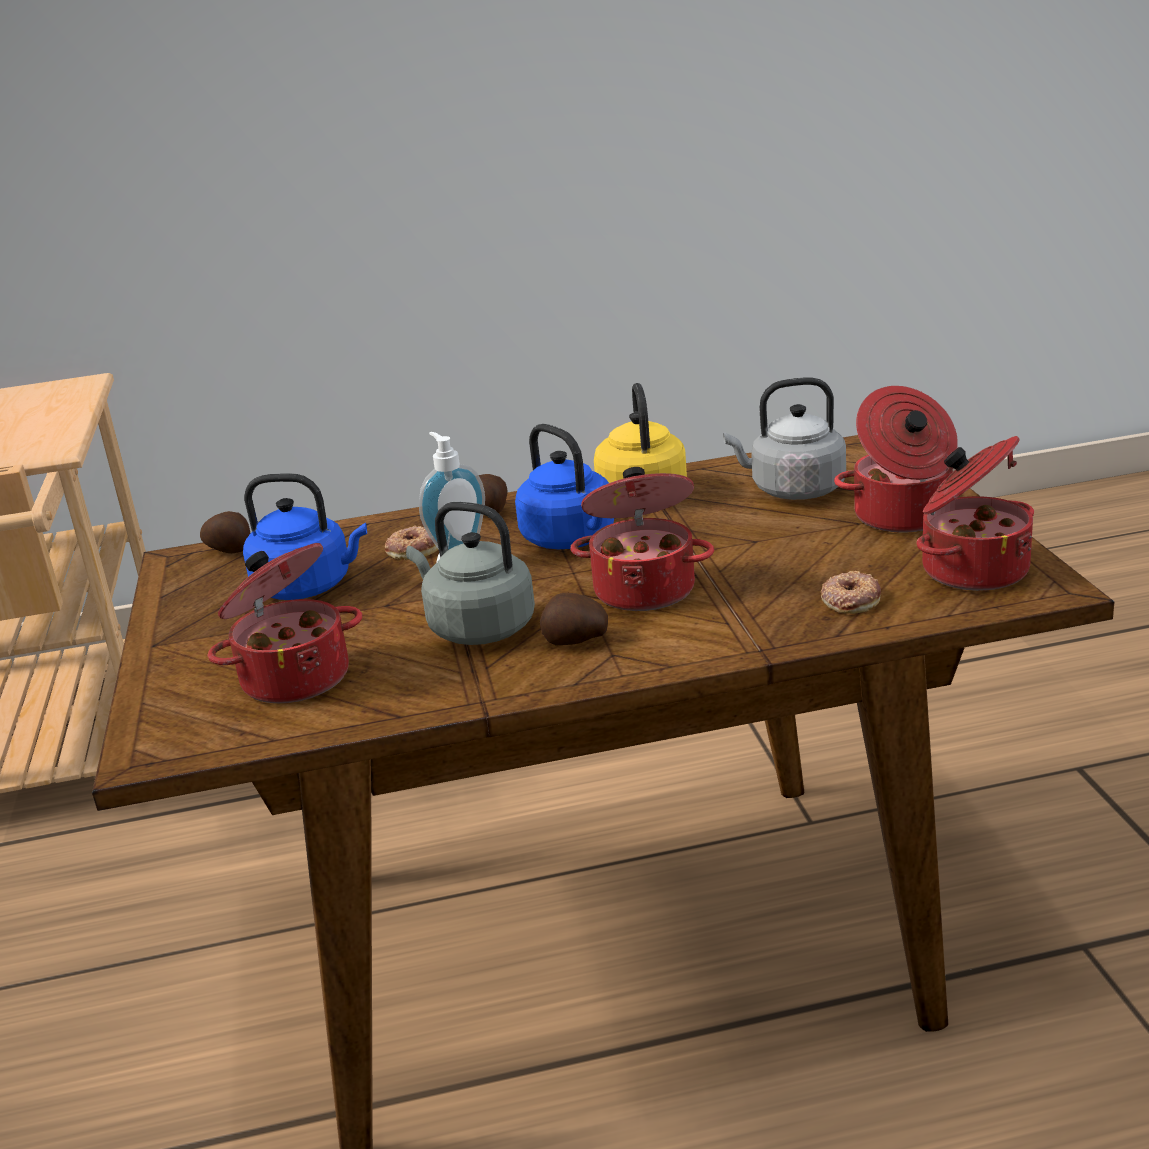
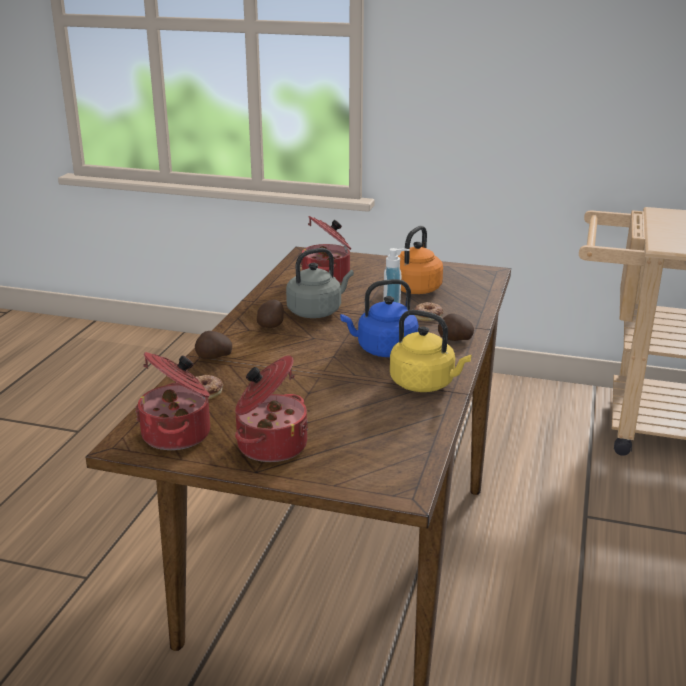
camera: 115 degrees right, 0 degrees up
(231, 550) = (484, 282): potato -> potato (214, 357)
(309, 587) = (414, 290): blue kettle -> orange kettle
(645, 589) = (297, 351): cooking pot -> none
(793, 490) = (362, 428): grey kettle -> none

